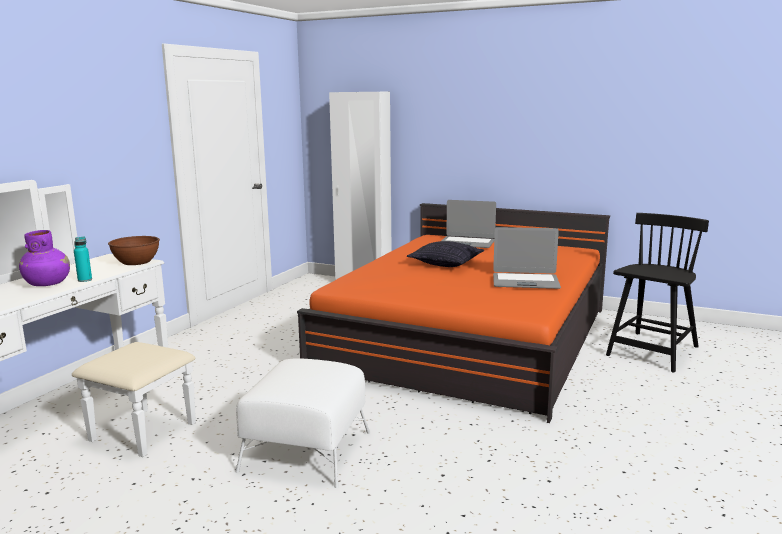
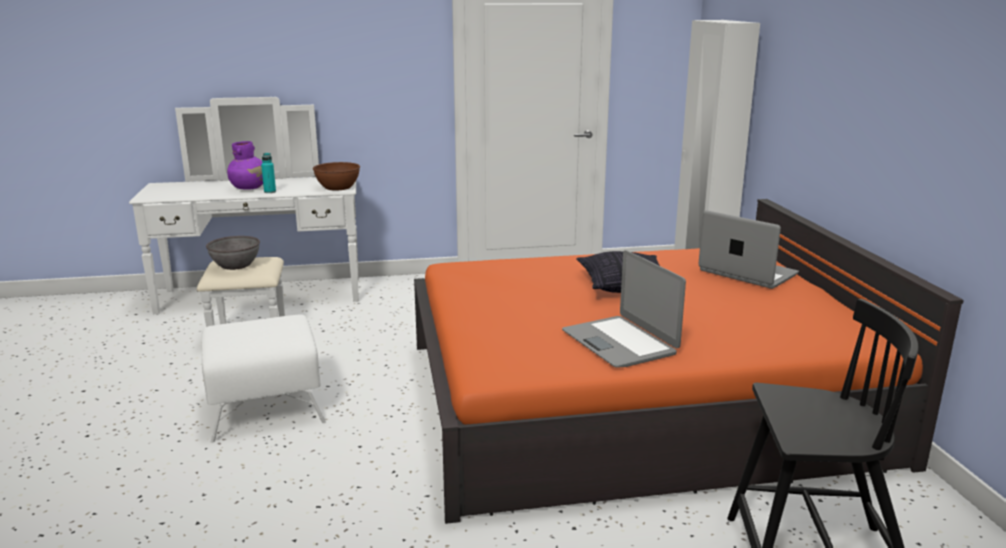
camera: 55 degrees right, 5 degrees up
(129, 357) = (235, 265): none -> grey bowl
(467, 243) = (747, 273): laptop -> laptop turned 150 degrees clockwise

